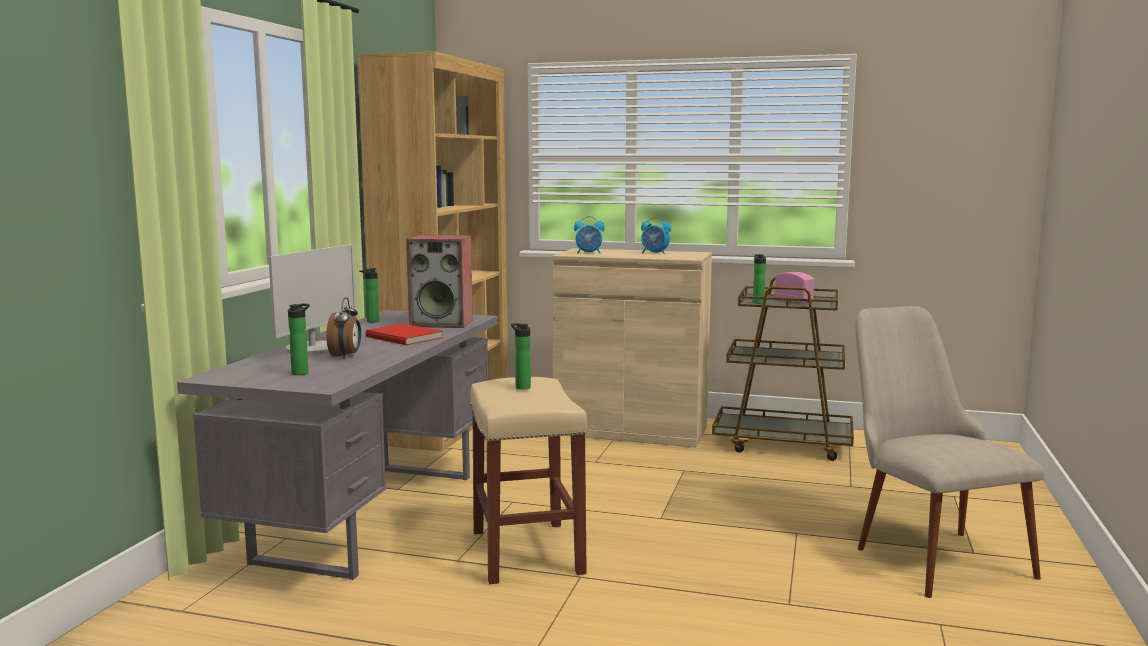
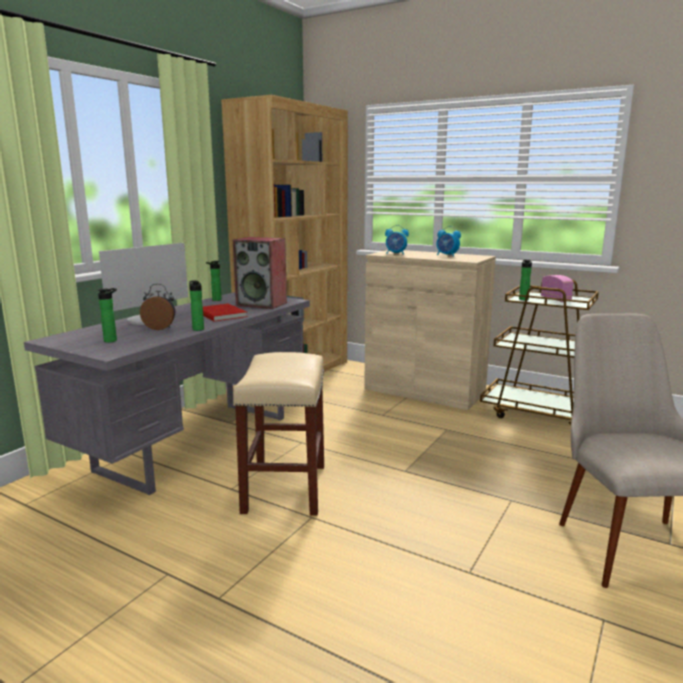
camera: 15 degrees right, 5 degrees up
(346, 356) = (160, 328): alarm clock -> alarm clock turned 105 degrees counterclockwise
(521, 387) = (283, 361): bottle -> bottle (198, 329)

